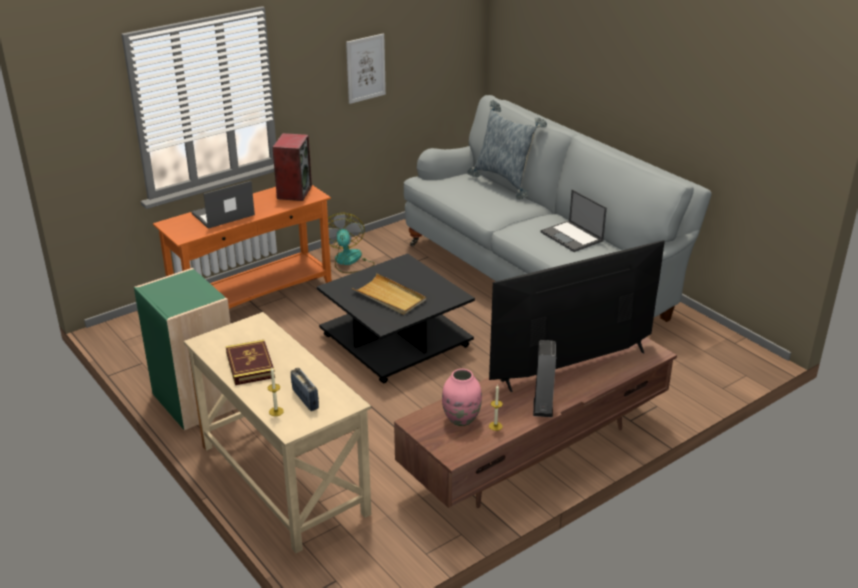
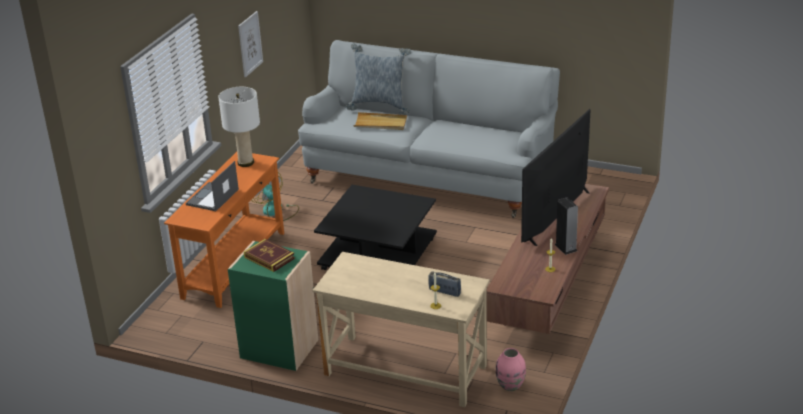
camera: 30 degrees left, 0 degrees up
(250, 365) = (381, 286): book -> book (269, 258)
(294, 192) = (245, 162): speaker -> white table lamp
(389, 297) = (376, 218): beige tray -> beige tray (380, 123)
(461, 419) = (526, 273): pink vase -> pink vase (511, 386)
(572, 237) = (471, 132): laptop -> none

